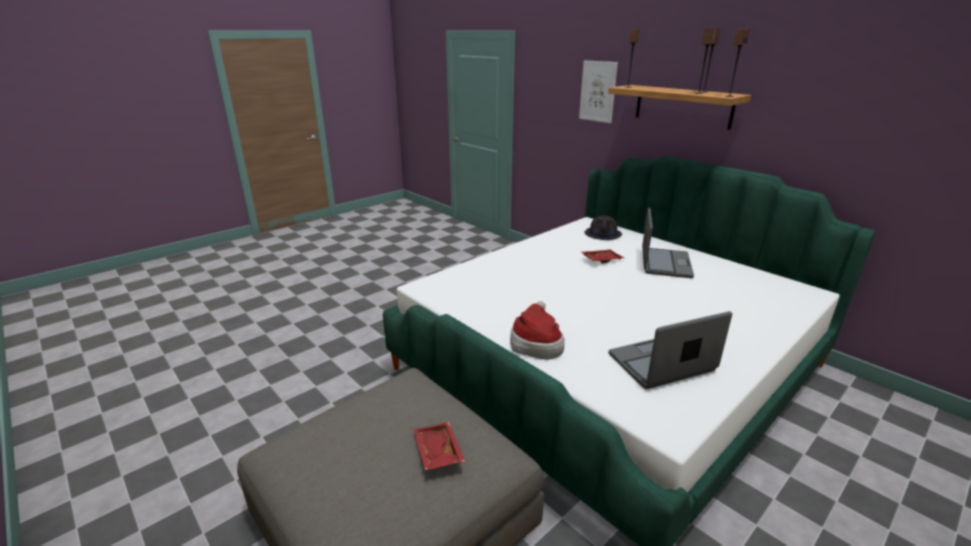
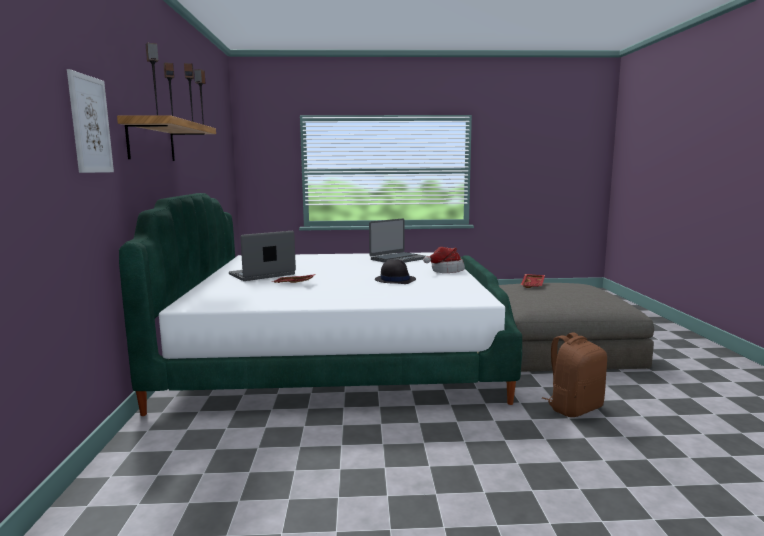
camera: 140 degrees left, 15 degrees down
(343, 386) = (574, 408): none -> brown backpack
(603, 234) = (220, 295): black hat -> black hat (395, 280)
(662, 363) = (398, 259): laptop -> laptop turned 60 degrees counterclockwise

